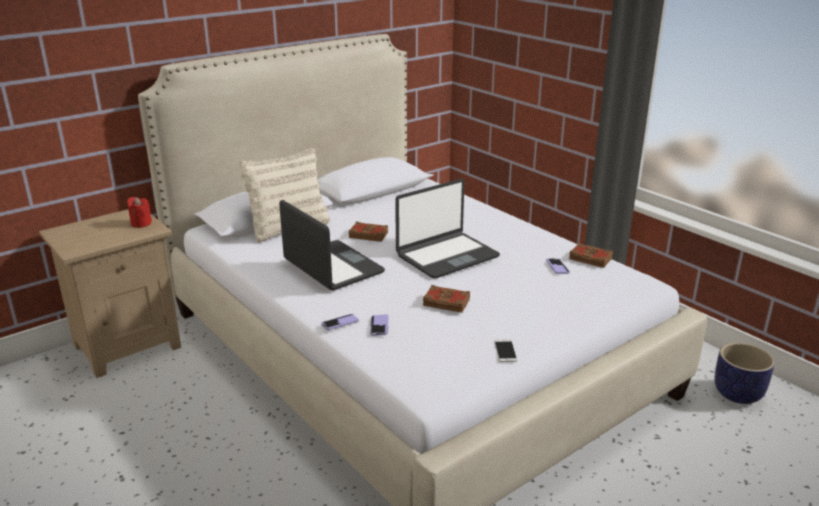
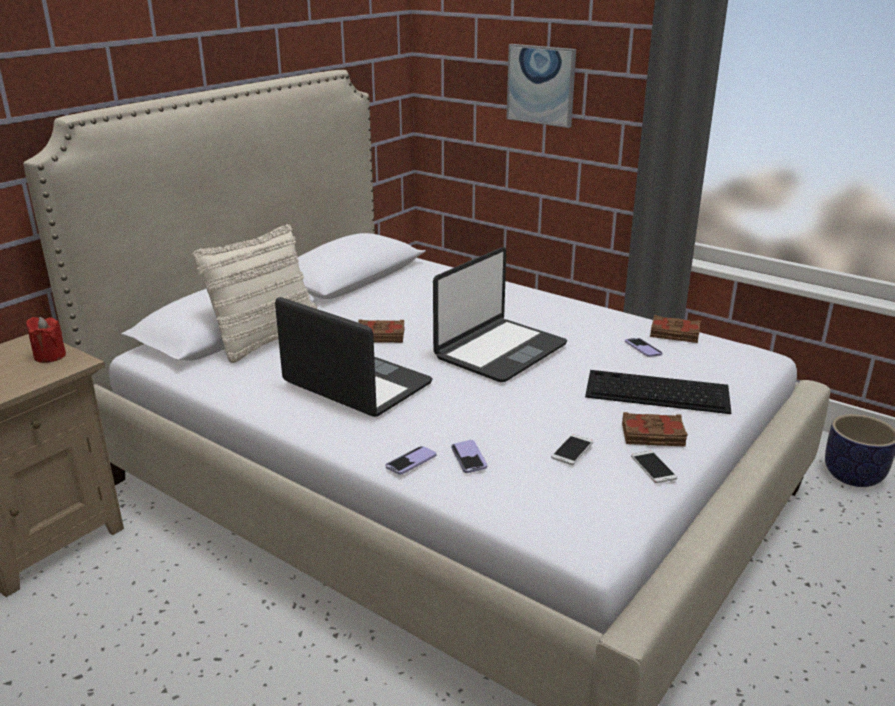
camera: 15 degrees left, 0 degrees up
(446, 303) = (539, 413): brown book -> brown book (653, 435)
(453, 331) = (572, 450): none -> phone
(538, 53) = (541, 85): none -> picture
(544, 299) = (655, 391): none -> keyboard

